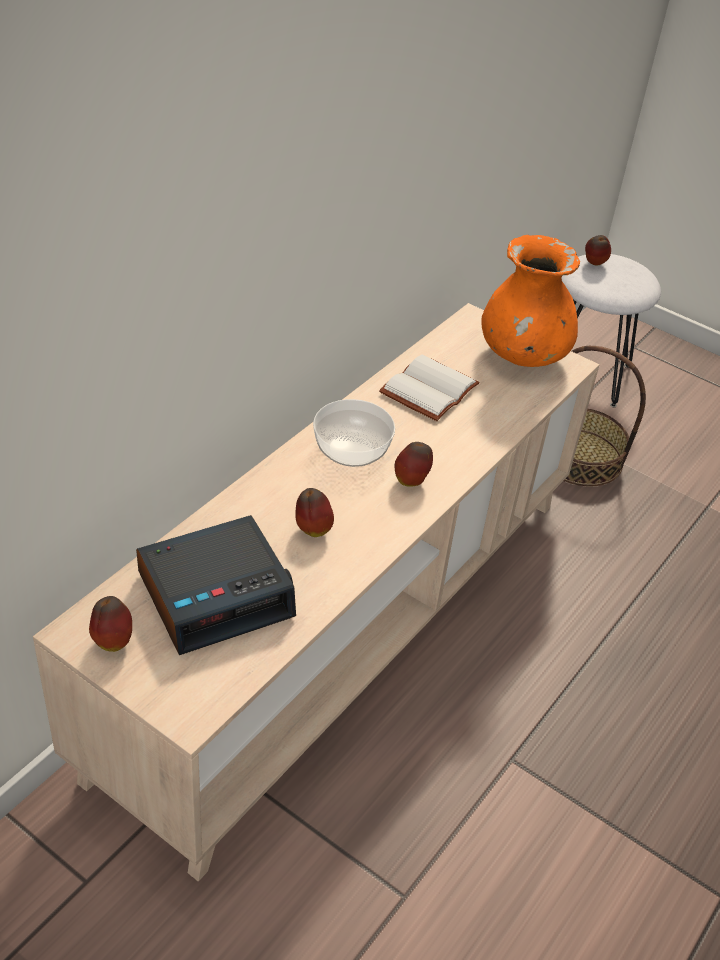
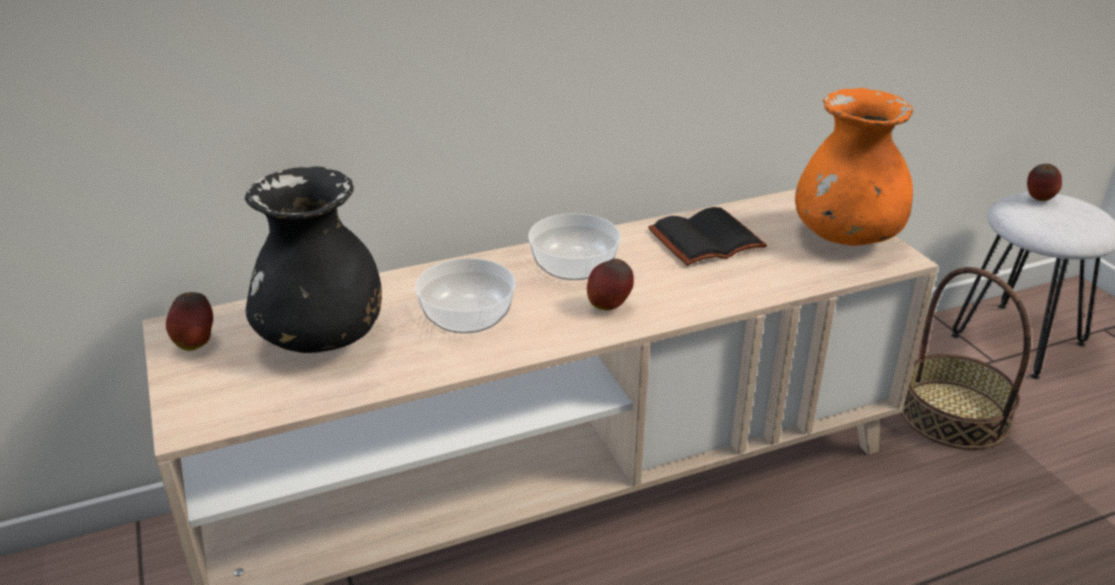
camera: 35 degrees right, 10 degrees down
(217, 593) = (322, 338): alarm clock -> black vase
(312, 529) = (465, 316): apple -> bowl
(428, 388) = (706, 238): white book -> black book

